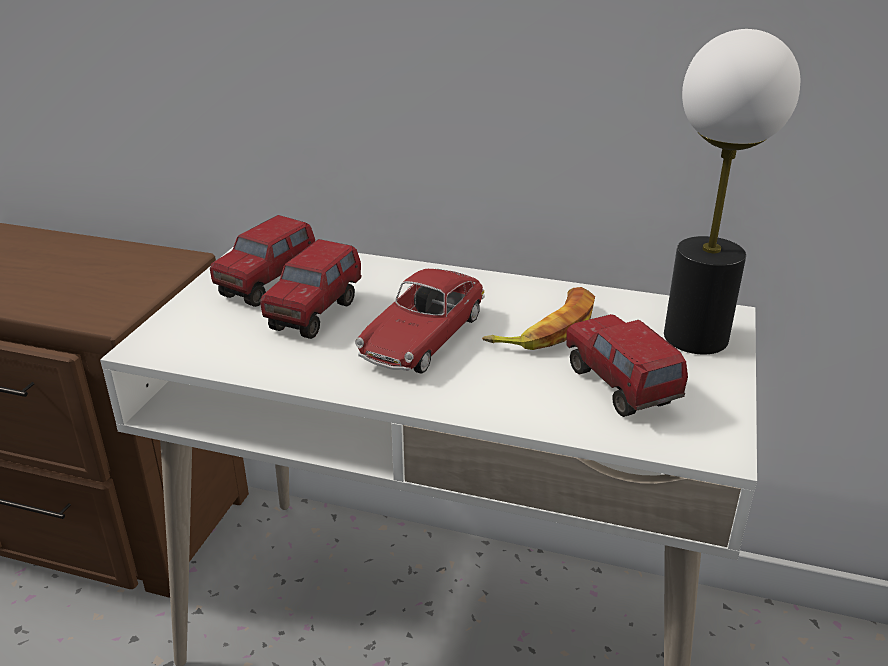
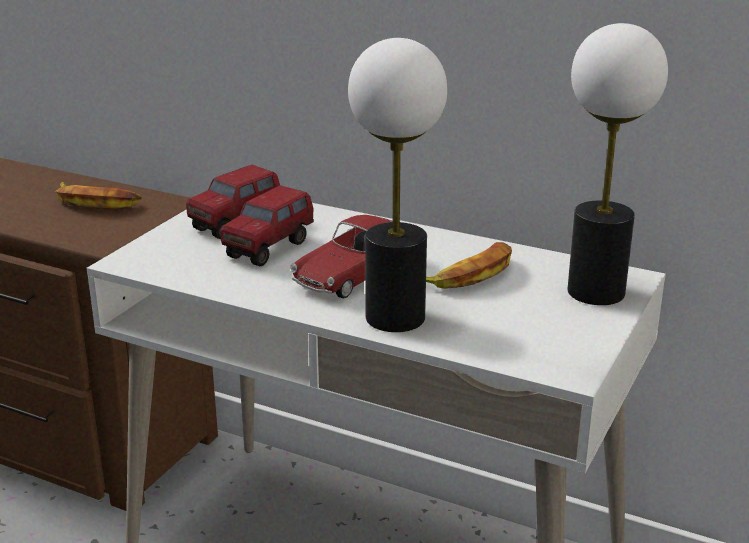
camera: 10 degrees right, 5 degrees down
(92, 266) = (96, 202): none -> banana
(491, 394) = (395, 318): none -> table lamp
(619, 388) = (507, 323): toy truck -> none

